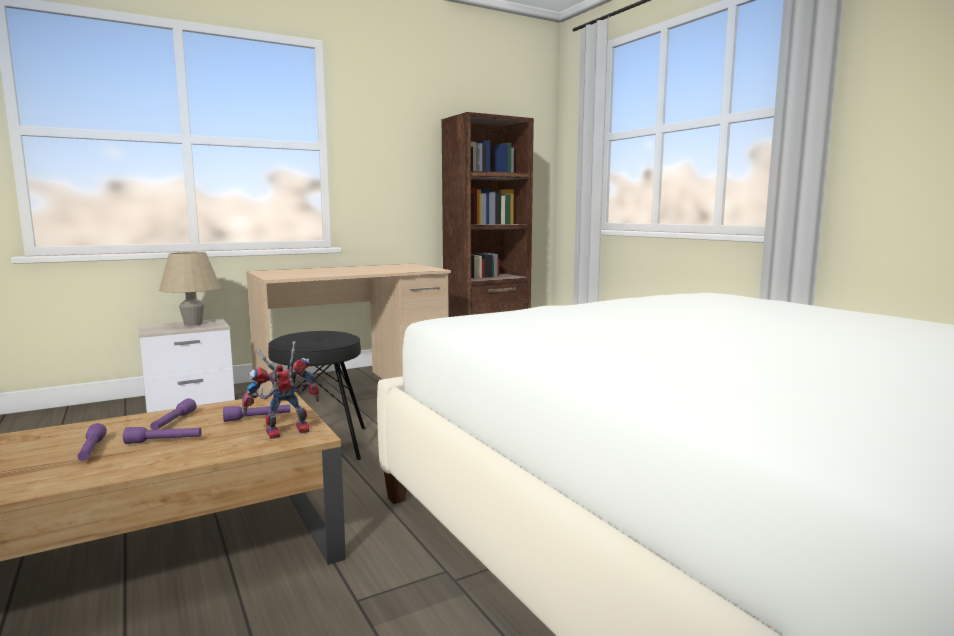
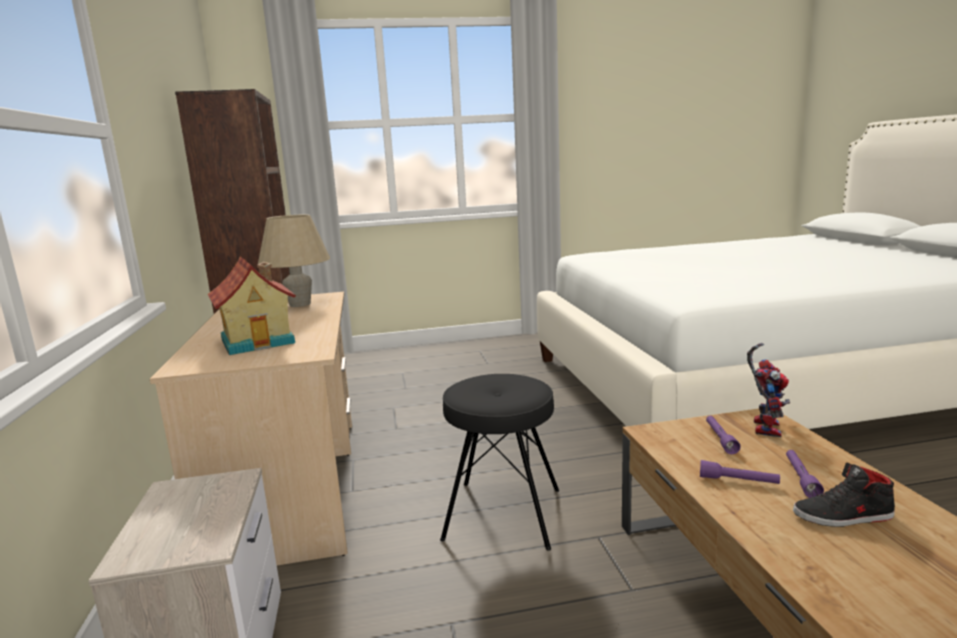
camera: 70 degrees left, 5 degrees up
(91, 451) = (843, 516): purple flashlight -> black shoe
(193, 324) = (183, 505): beige table lamp -> beige table lamp (300, 304)
(284, 433) = (763, 426): toy robot -> toy robot turned 150 degrees counterclockwise
(308, 272) = (260, 341): none -> toy house

